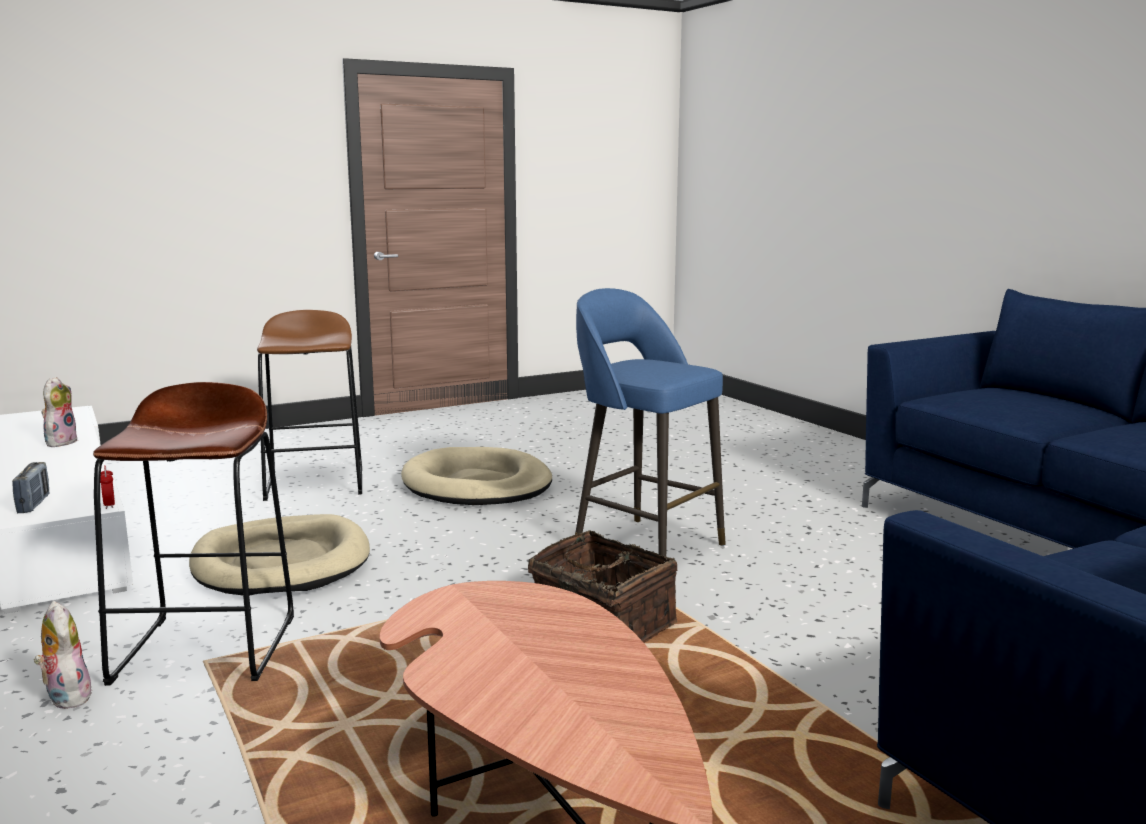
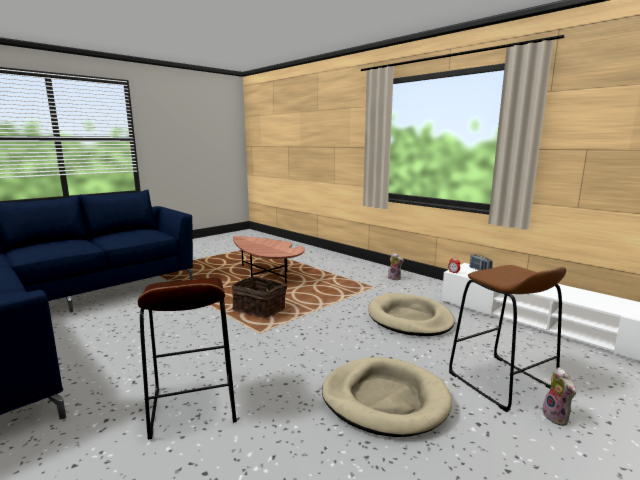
camera: 165 degrees right, 0 degrees up
(60, 442) = (585, 299): plush toy -> plush toy (557, 417)
(207, 648) = (381, 290): brown stool -> brown stool (193, 405)
(645, 546) = (244, 350): blue stool -> none

